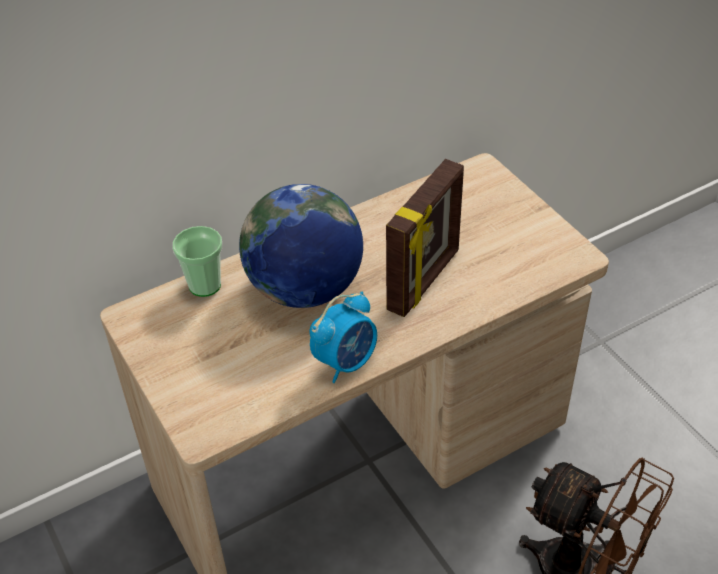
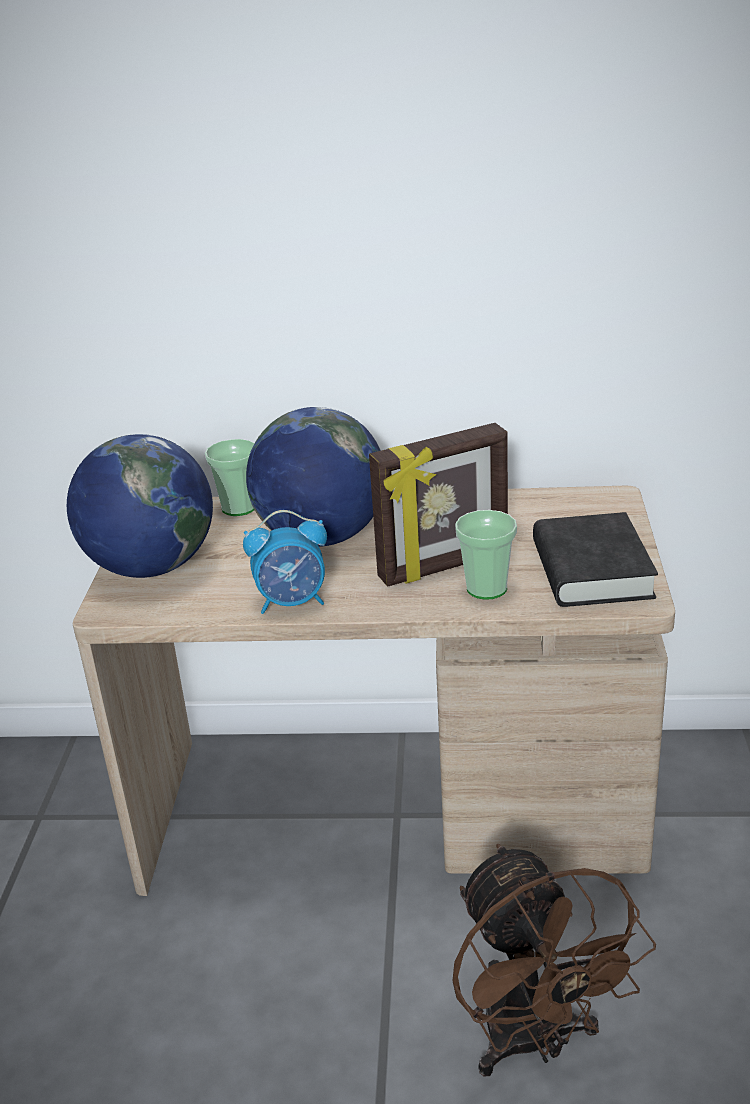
camera: 35 degrees right, 15 degrees down
(193, 376) = (151, 567): none -> globe
(473, 289) = (486, 588): none -> cup
(527, 243) = (591, 570): none -> black book

